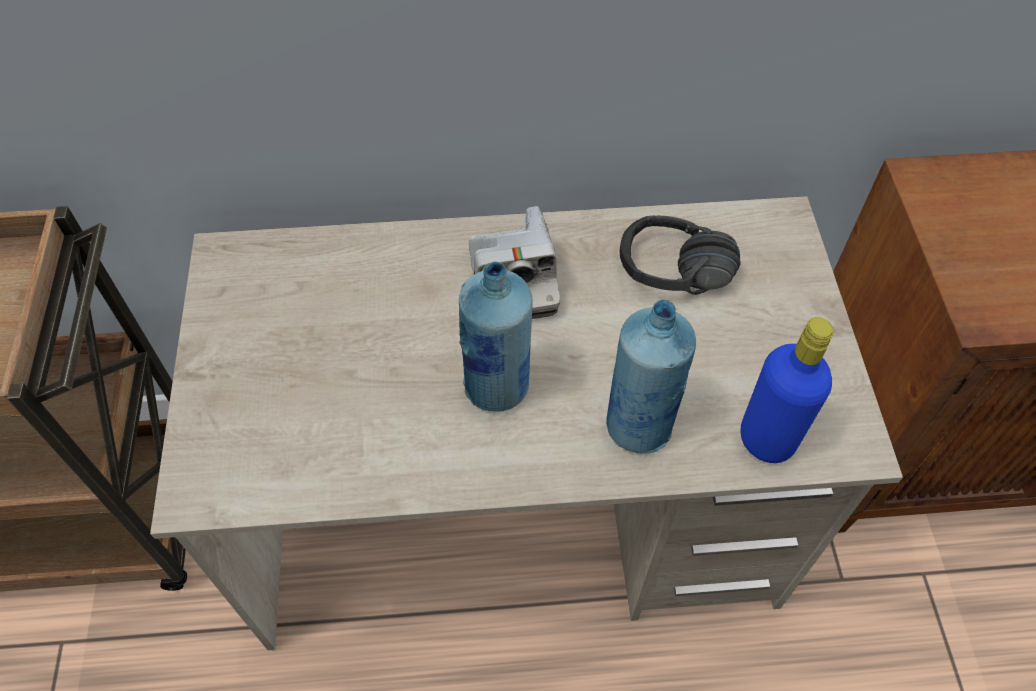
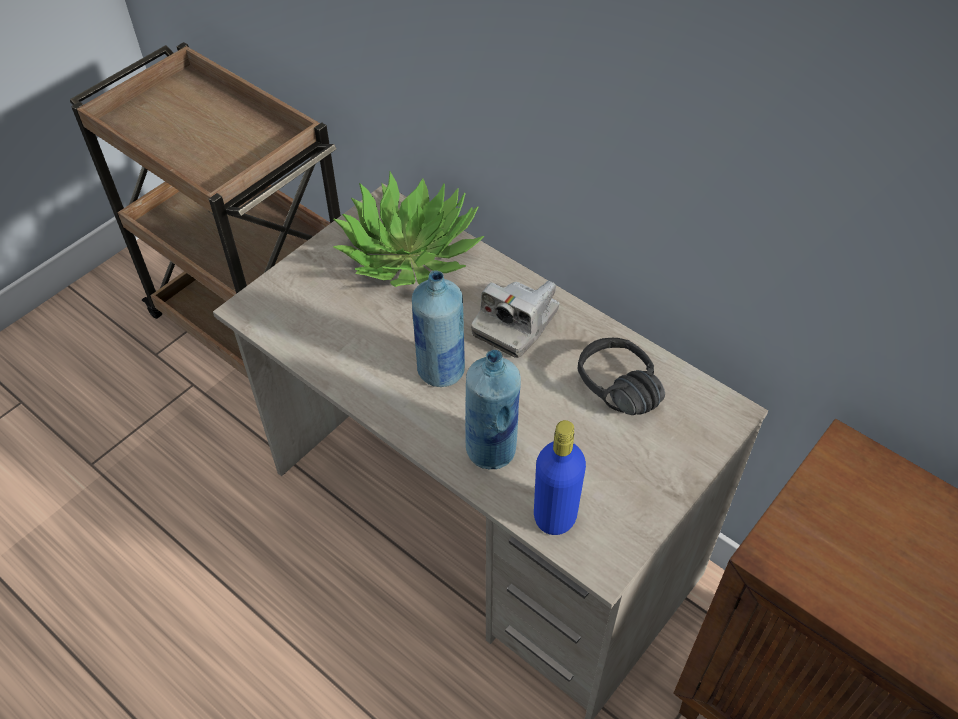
camera: 45 degrees right, 5 degrees down
(316, 288) = (410, 253): none -> potted plant

